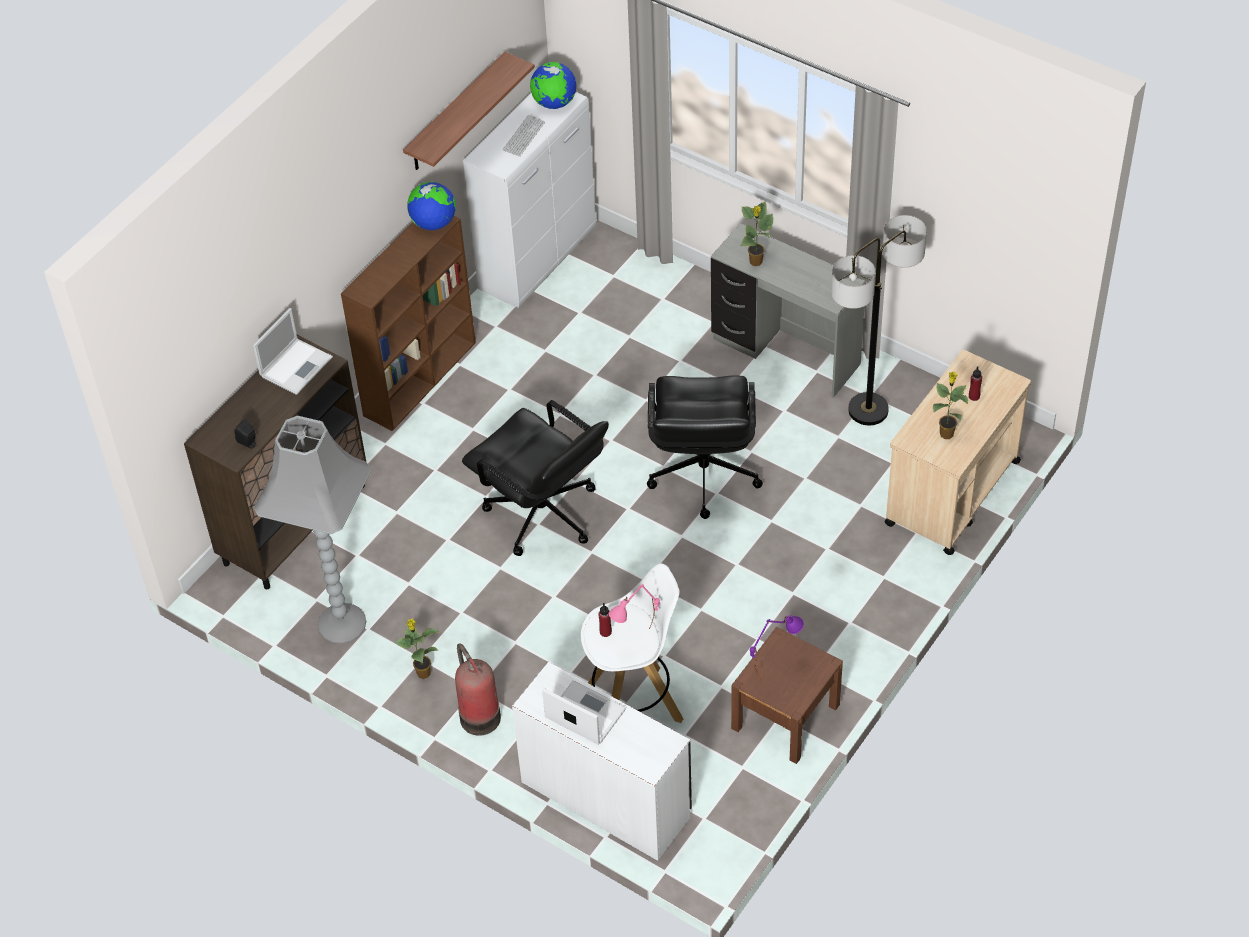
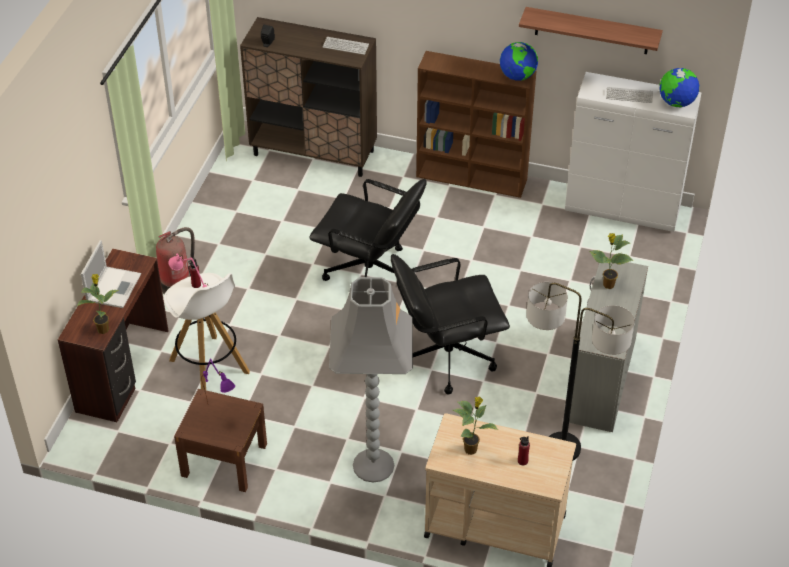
camera: 70 degrees right, 5 degrees down
(297, 366) = (345, 46): laptop -> keyboard
(341, 622) = (237, 197): grey floor lamp -> grey floor lamp (374, 465)
(422, 672) = (207, 247): potted plant -> potted plant (103, 328)
(542, 515) = (370, 274): black office chair -> black office chair turned 90 degrees counterclockwise
(606, 797) = (124, 371): white desk -> brown desk

